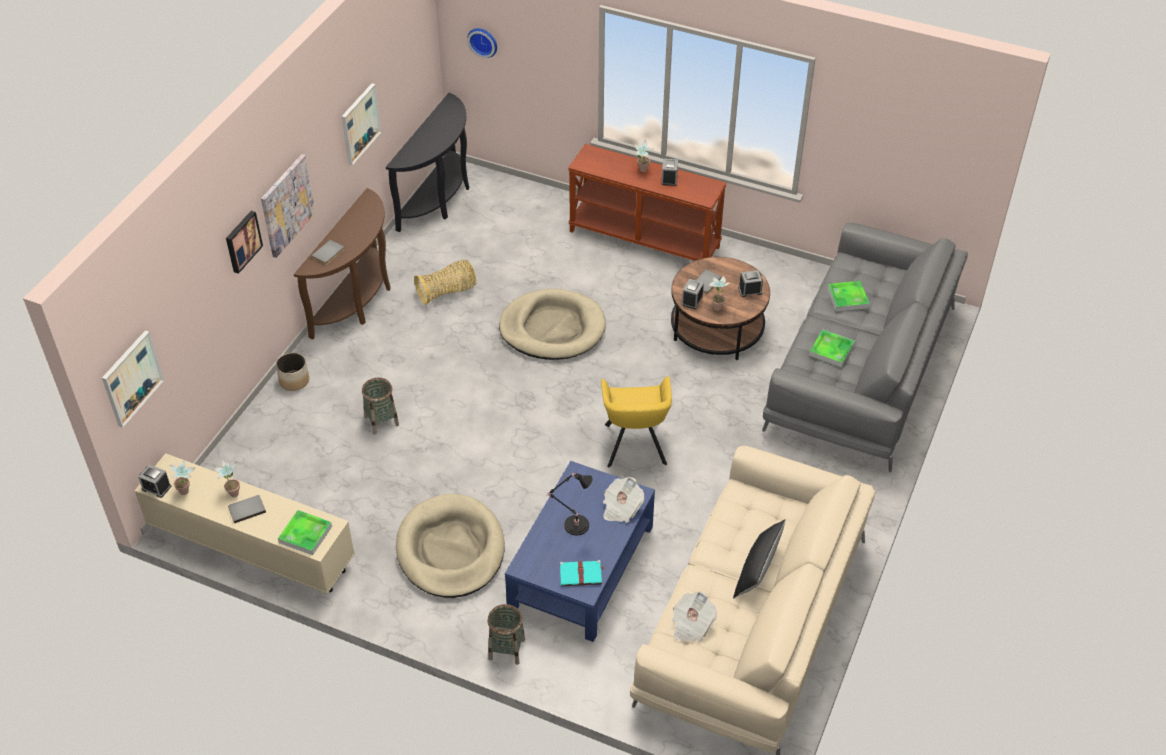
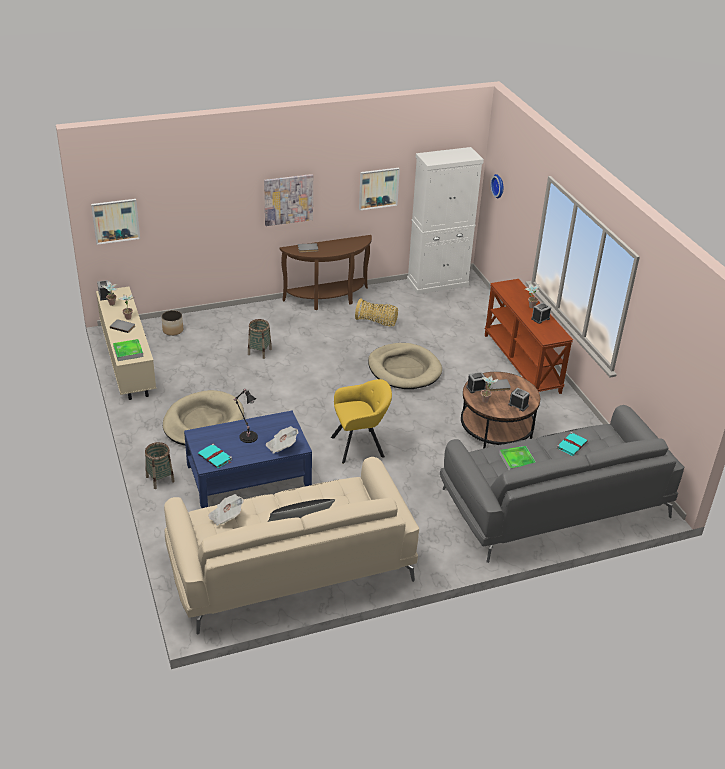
camera: 45 degrees right, 10 degrees down
(242, 241) = (238, 197): picture -> none
(294, 381) = (248, 312): planter -> planter (173, 330)
(440, 199) = (438, 283): black console table -> white cabinet
(634, 447) = (360, 446): yellow armchair -> yellow armchair turned 150 degrees counterclockwise
(847, 298) = (572, 445): tray -> turquoise book

